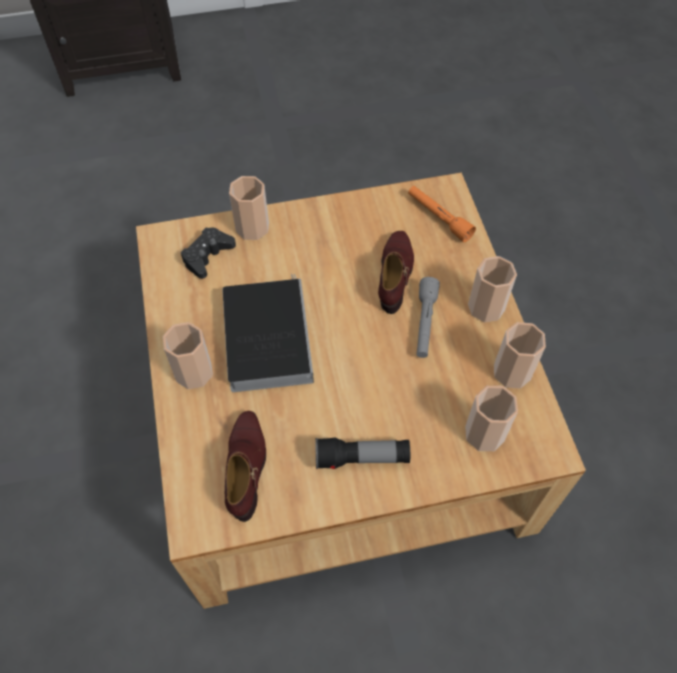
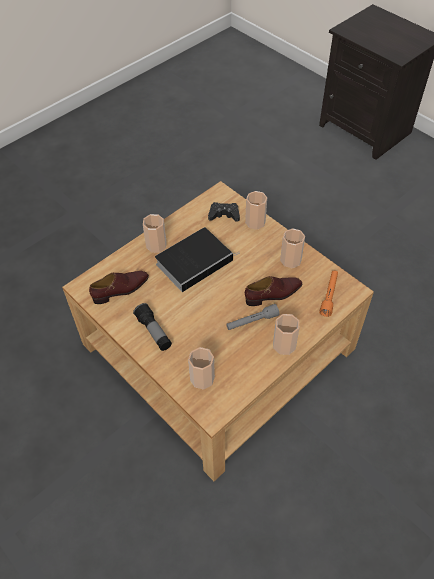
camera: 60 degrees right, 5 degrees down
(512, 372) = (250, 375): cup -> cup (290, 260)

